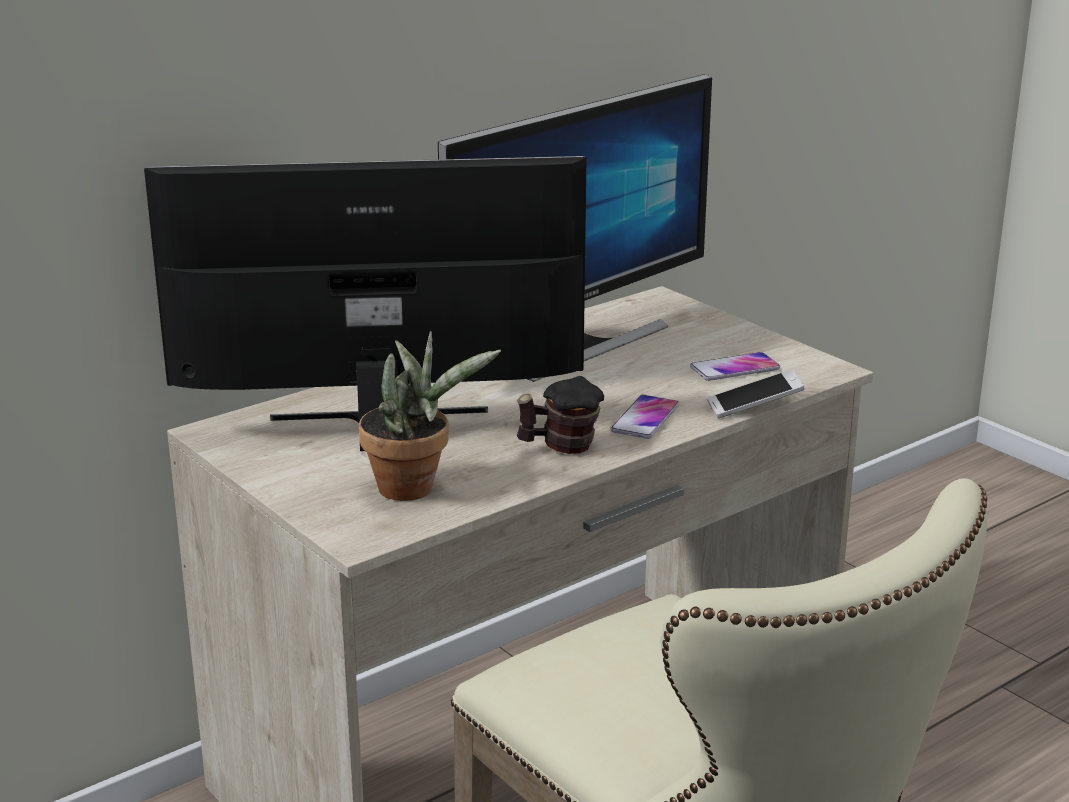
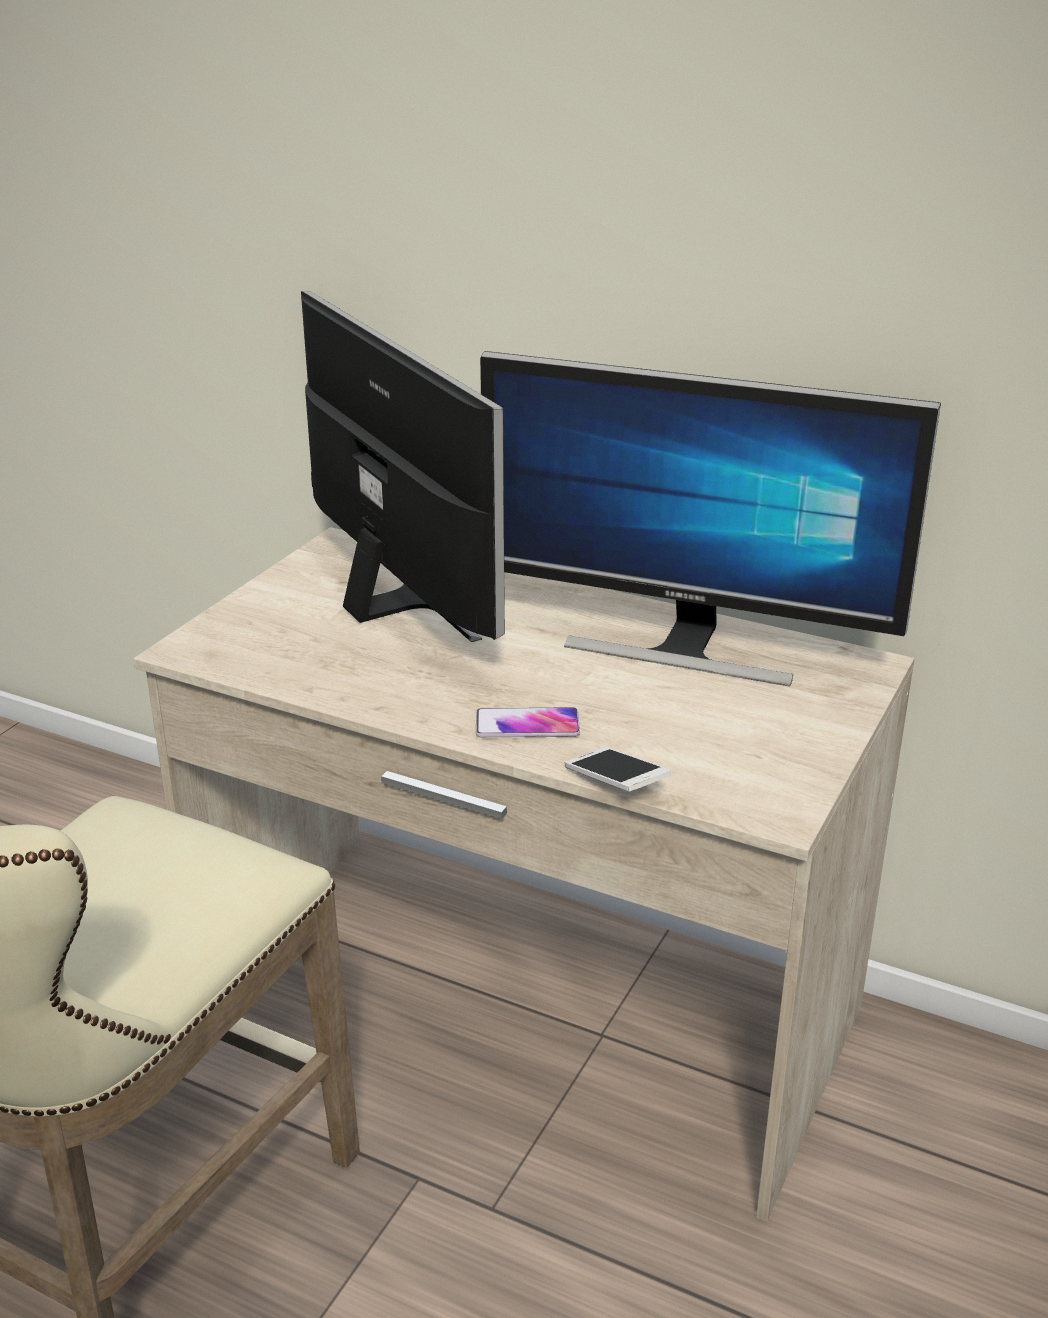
camera: 65 degrees right, 5 degrees up
(415, 487) = (289, 648): potted plant -> none
(560, 446) = (423, 694): mug -> none
(734, 368) = (714, 750): phone -> none

